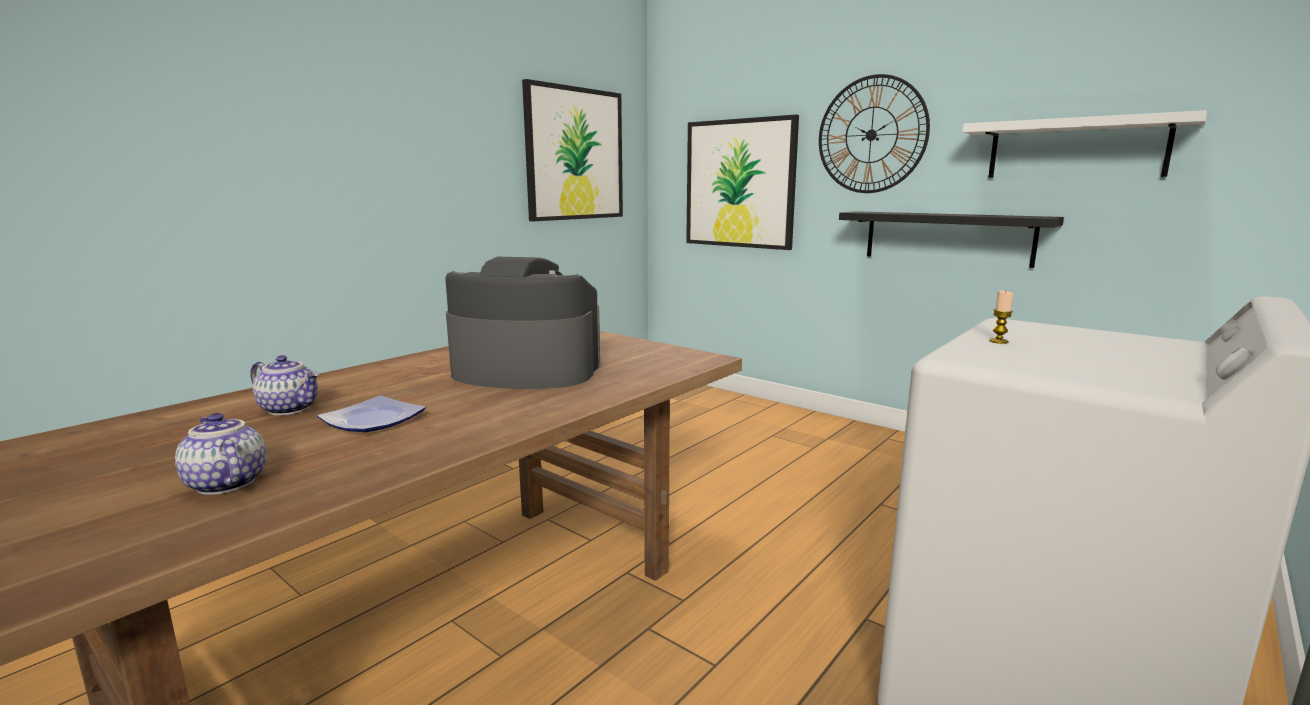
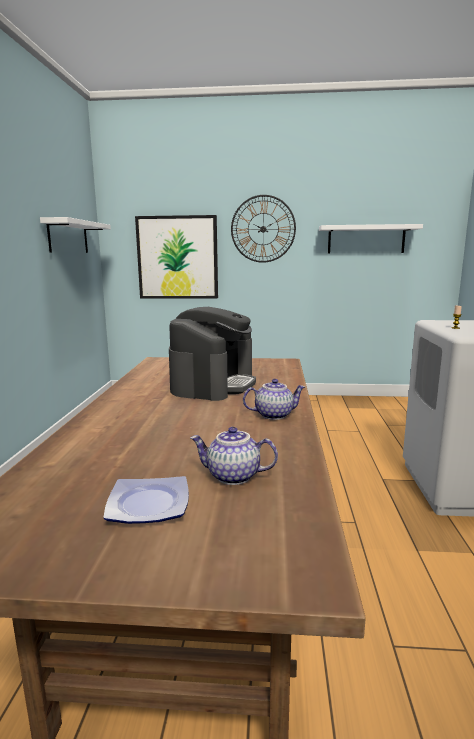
camera: 35 degrees left, 0 degrees up
(291, 408) = (133, 435): teapot -> teapot (274, 415)
(371, 420) = (209, 427): plate -> plate (147, 505)
(525, 371) = (213, 384): coffee machine -> coffee machine turned 135 degrees clockwise
(575, 154) = (68, 237): picture -> white shelf
(947, 237) = (309, 285): black shelf -> none

